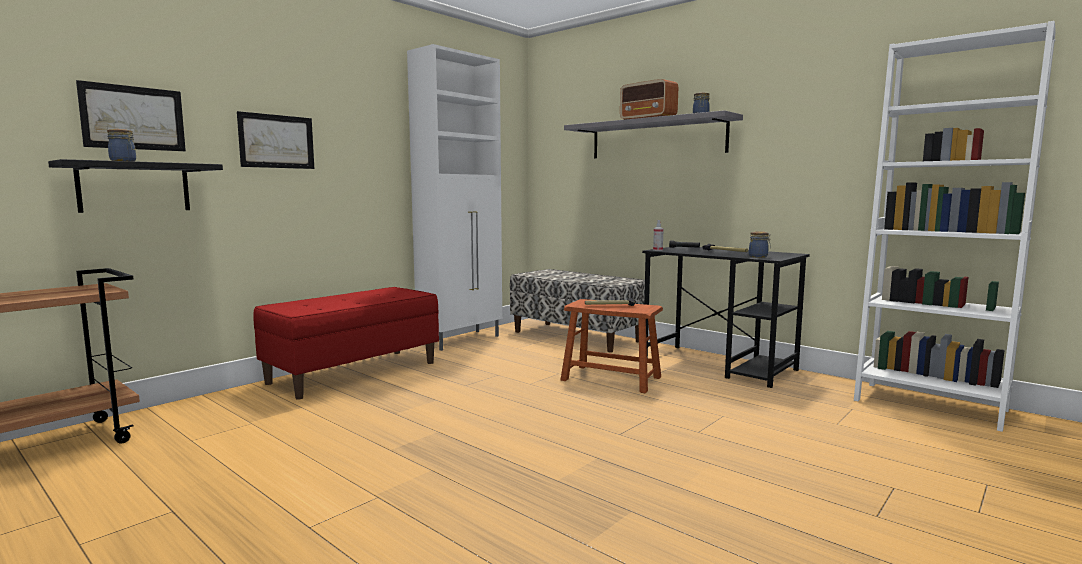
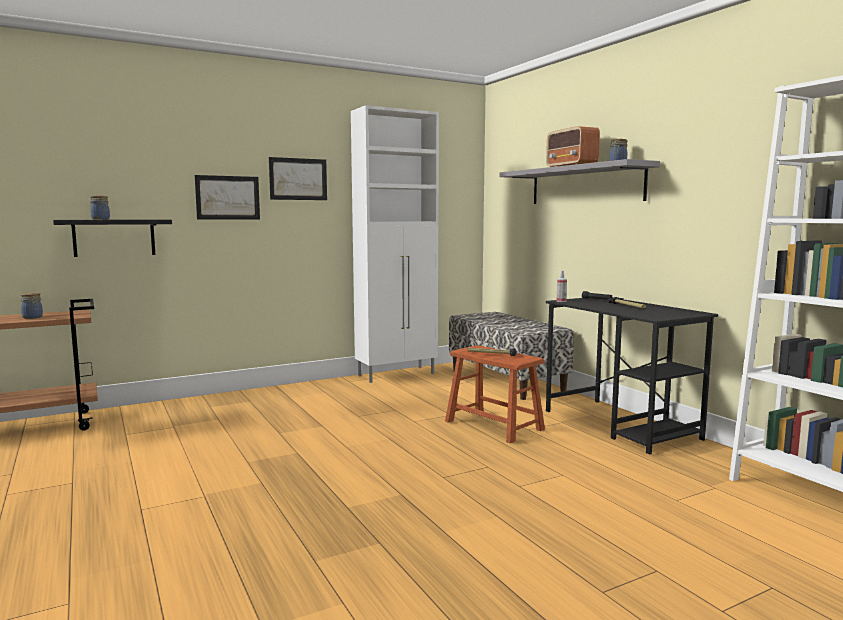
camera: 20 degrees right, 0 degrees up
(133, 118) = (114, 185): picture -> picture (298, 179)
(354, 372) = (282, 394): red bench -> none
(759, 256) = (647, 314): jar -> jar (33, 317)

